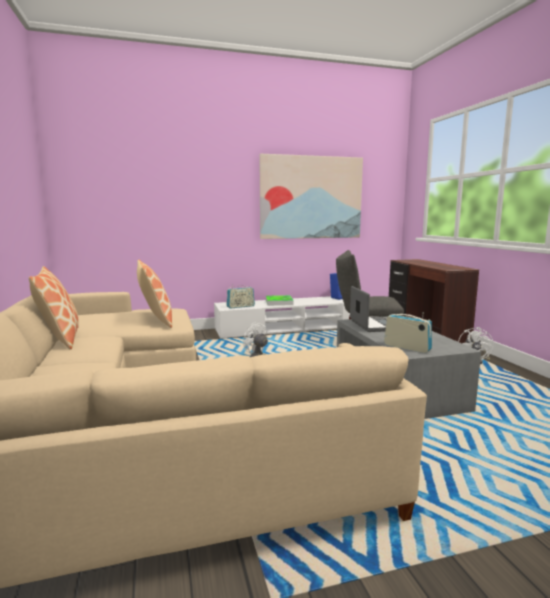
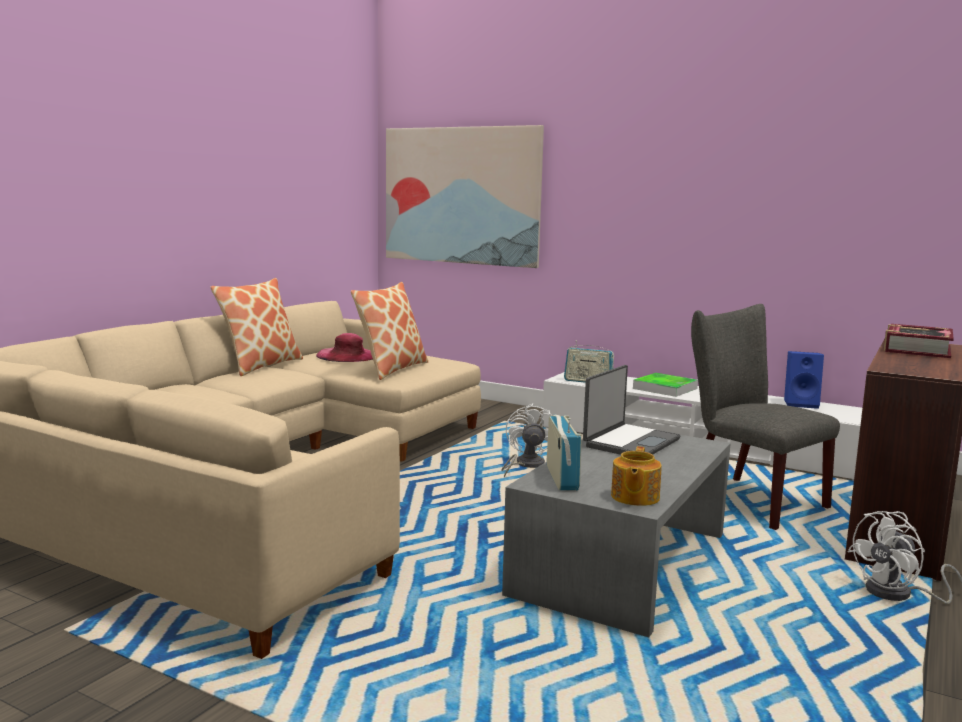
camera: 45 degrees right, 0 degrees up
(109, 318) = (348, 355): none -> pink hat
(311, 197) = (769, 194): picture -> picture (461, 195)
(418, 262) = (916, 349): none -> book
(449, 346) = (634, 497): none -> teapot

